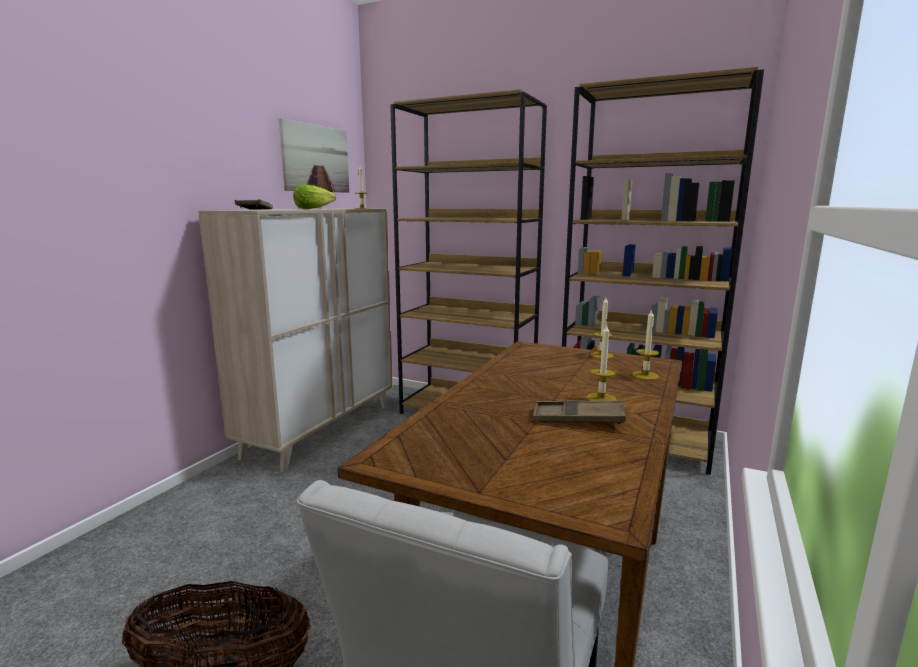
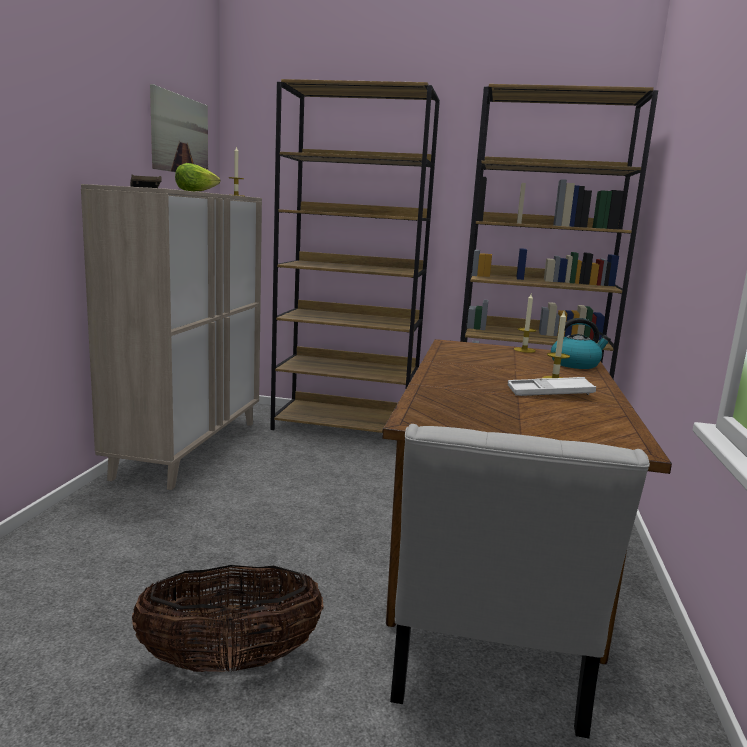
camera: 15 degrees left, 0 degrees up
(578, 419) = (549, 393): brown tray -> white tray
(645, 375) = (575, 364): candle -> kettle

